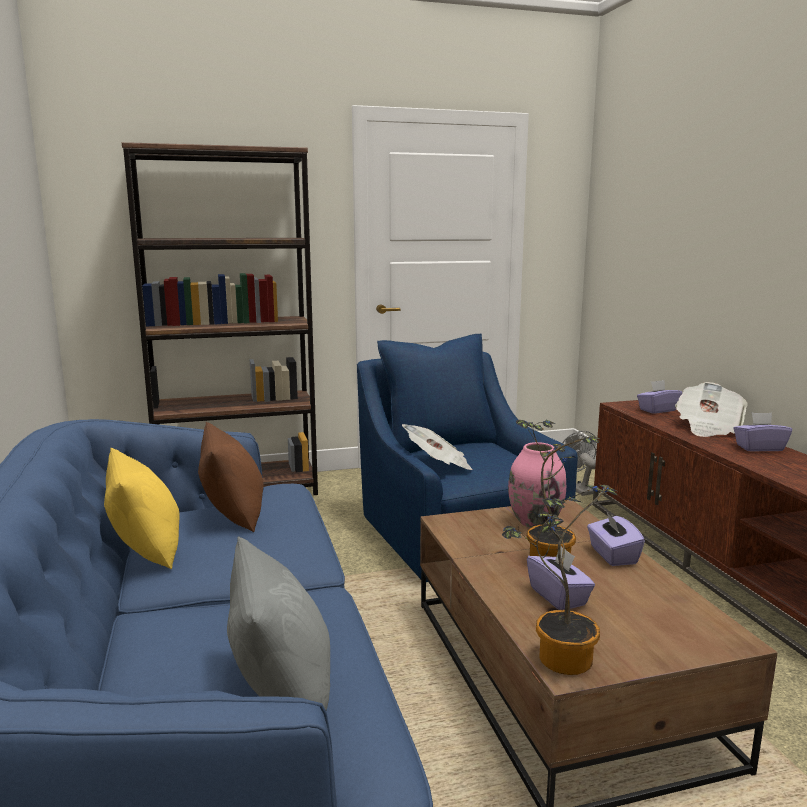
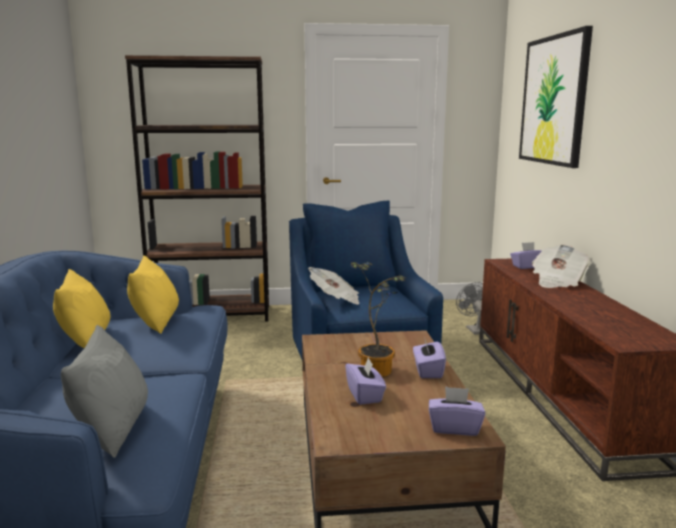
camera: 10 degrees right, 0 degrees up
(234, 515) = (156, 322): brown pillow -> yellow pillow
(535, 521) = (385, 344): pink vase -> none
(557, 656) = (334, 433): potted plant -> none
(678, 207) = (553, 100): none -> picture
(759, 448) = (587, 298): purple tissue box -> purple tissue box (454, 428)

